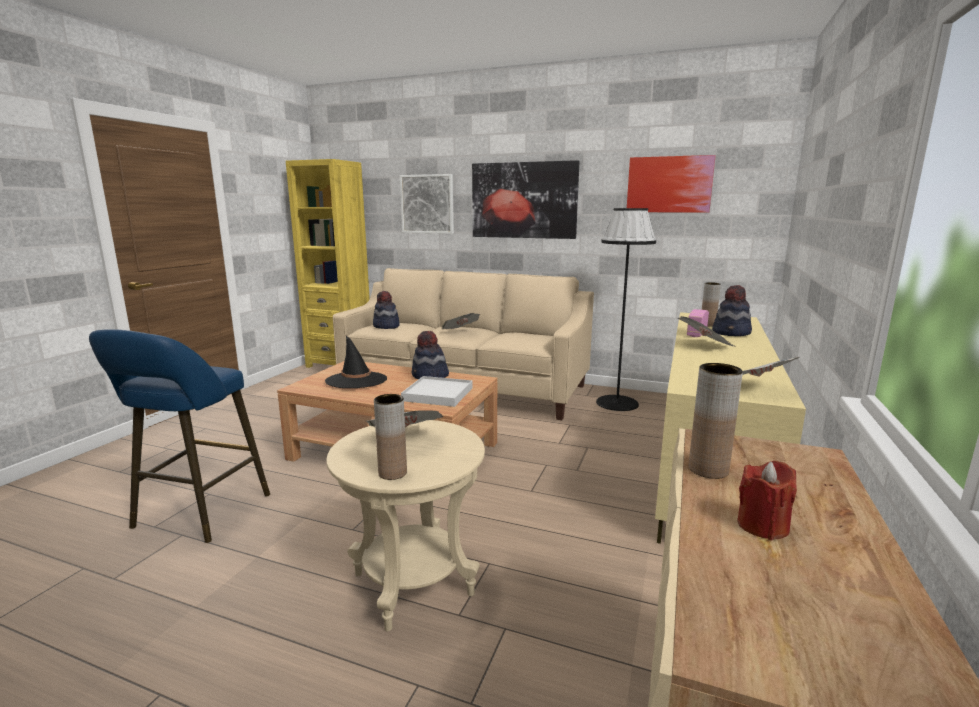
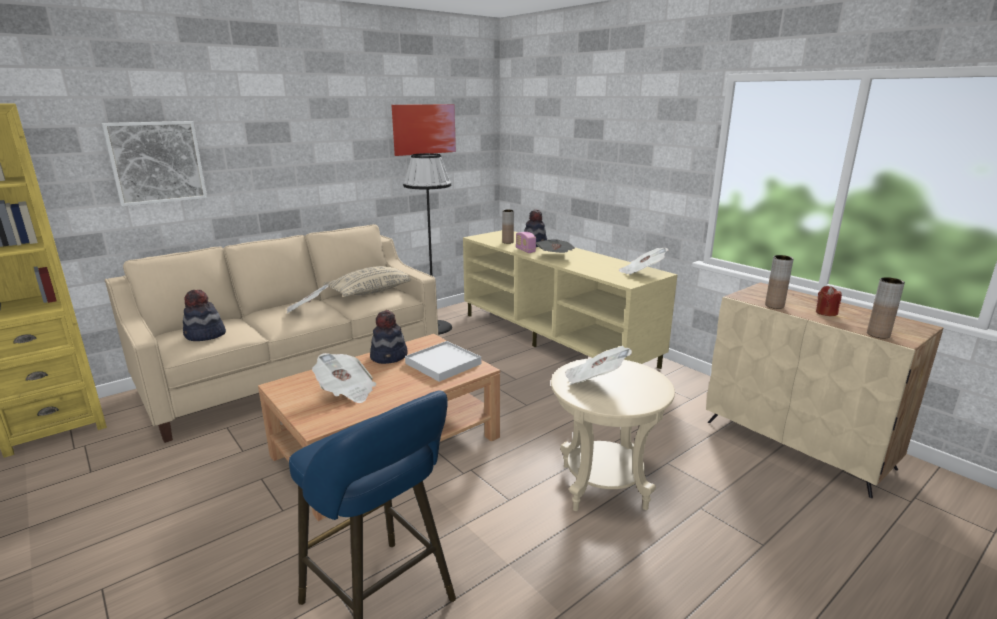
camera: 60 degrees left, 5 degrees up
(356, 380) = (346, 391): black hat -> newspaper
(392, 473) = (649, 394): brown vase -> brown vase (878, 334)
(524, 200) = (293, 150): picture -> none
(532, 336) = (372, 291): none -> beige pillow

